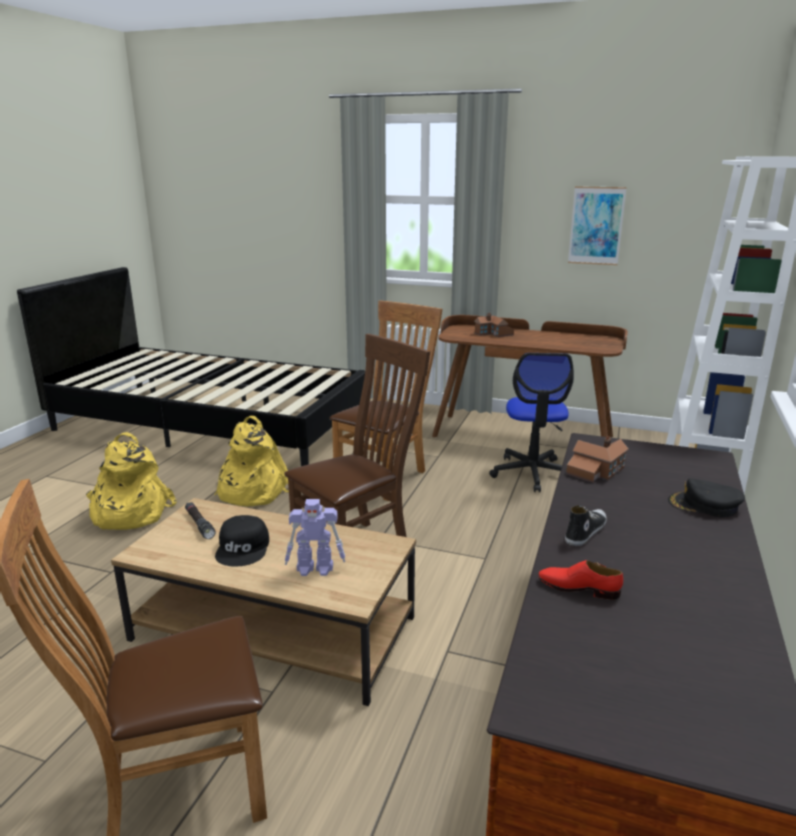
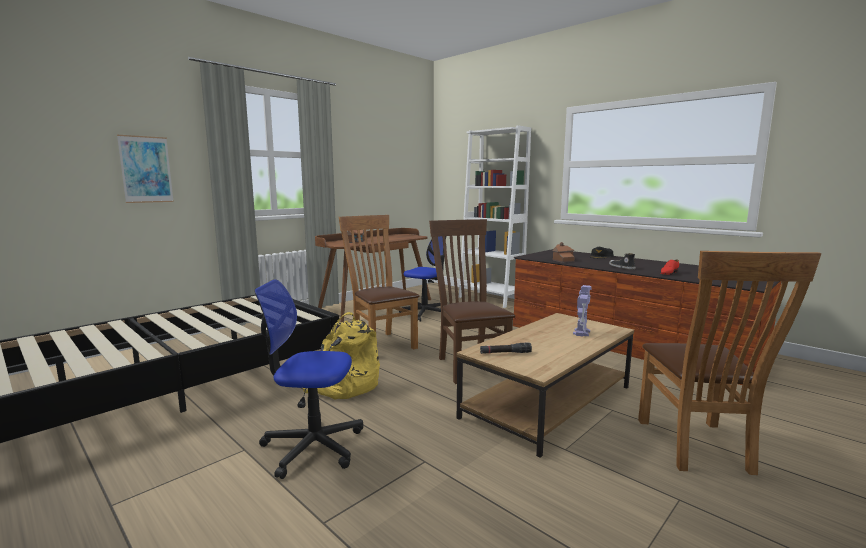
camera: 65 degrees left, 10 degrees down
(128, 513) = (312, 446): yellow backpack -> office chair
(243, 548) = (548, 345): black cap -> none
(596, 226) = (374, 171): picture -> picture (146, 169)

